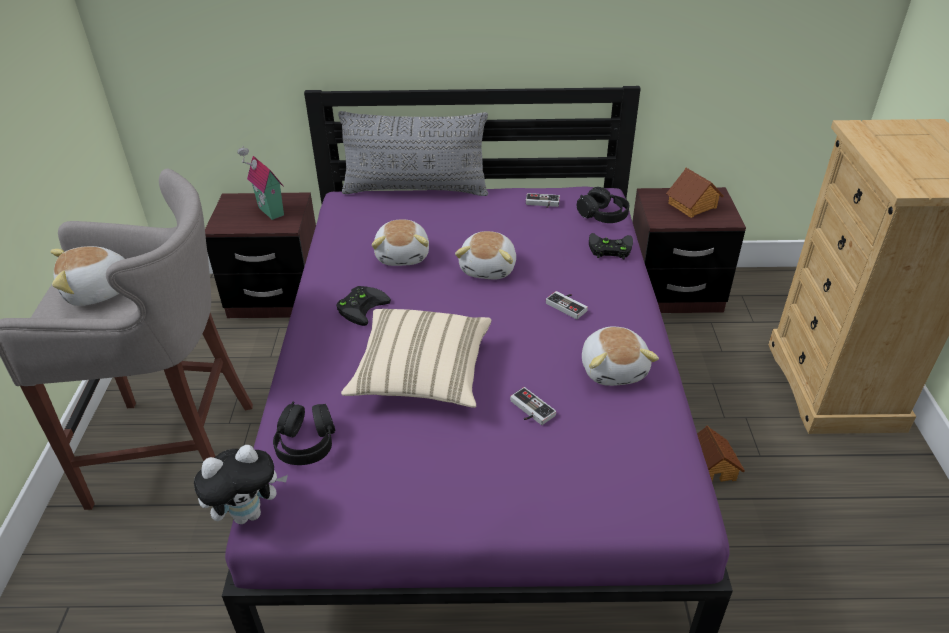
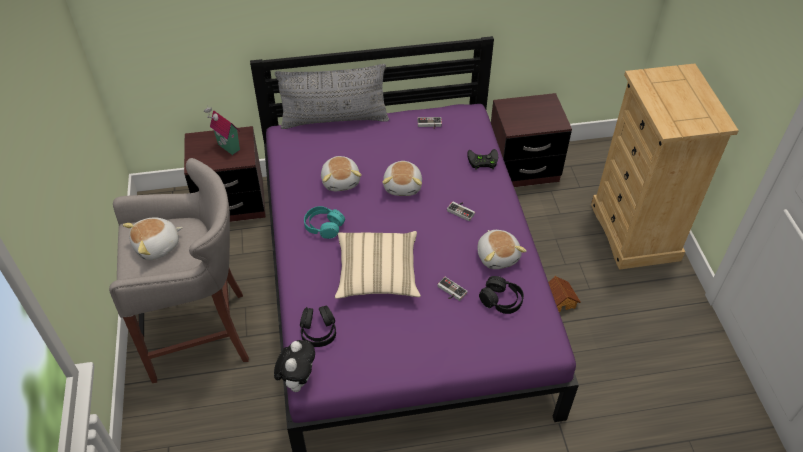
camera: 10 degrees left, 10 degrees up
(249, 513) = (297, 380): plush toy -> plush toy turned 45 degrees counterclockwise
(361, 306) = (324, 226): black game controller -> turquoise headphones
(603, 215) = (474, 131): black headphones -> black headphones (501, 300)
(692, 205) = (534, 112): toy house -> none

